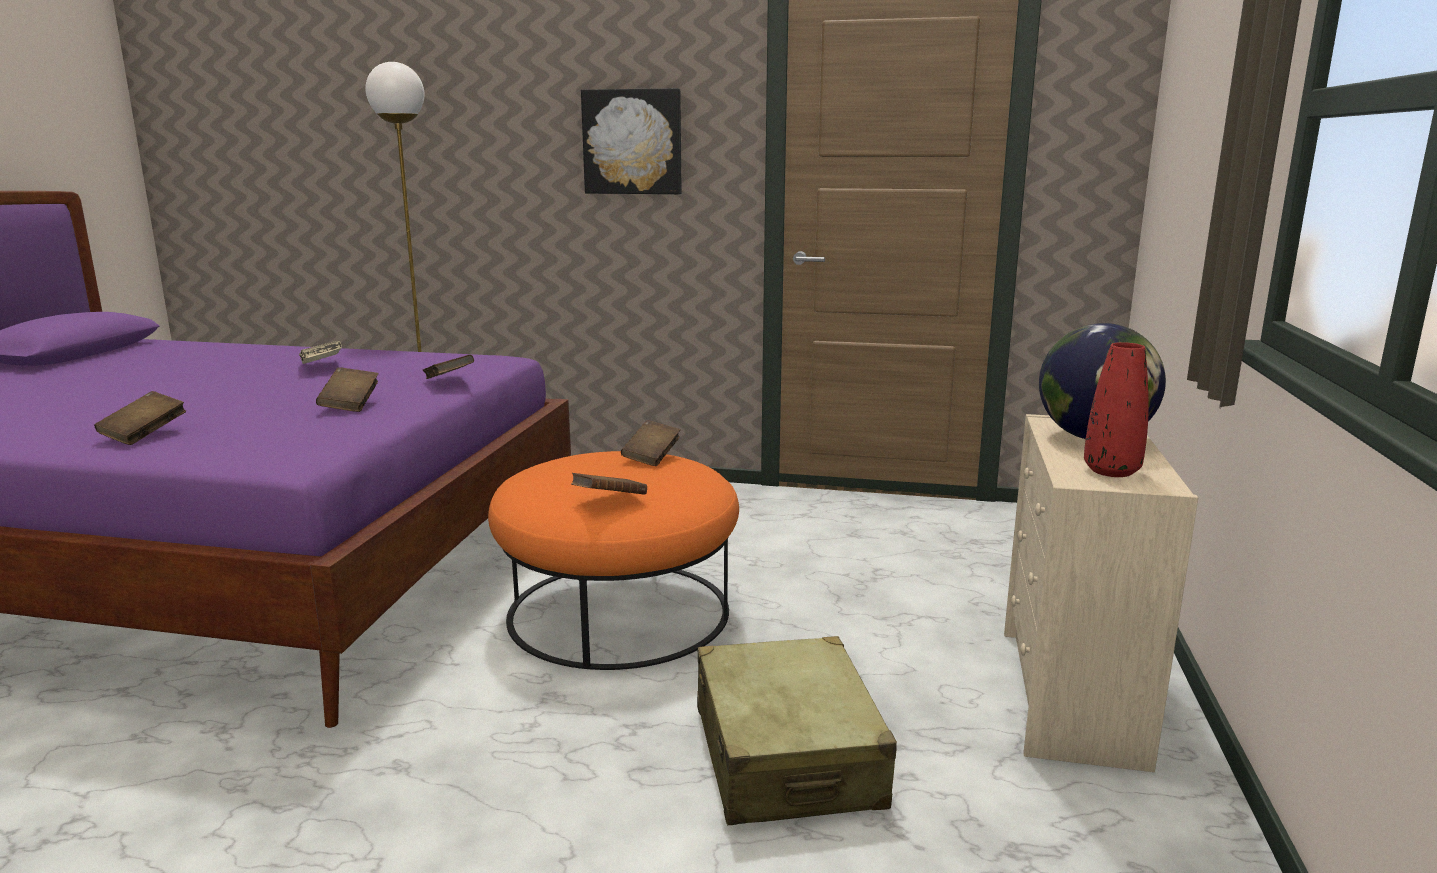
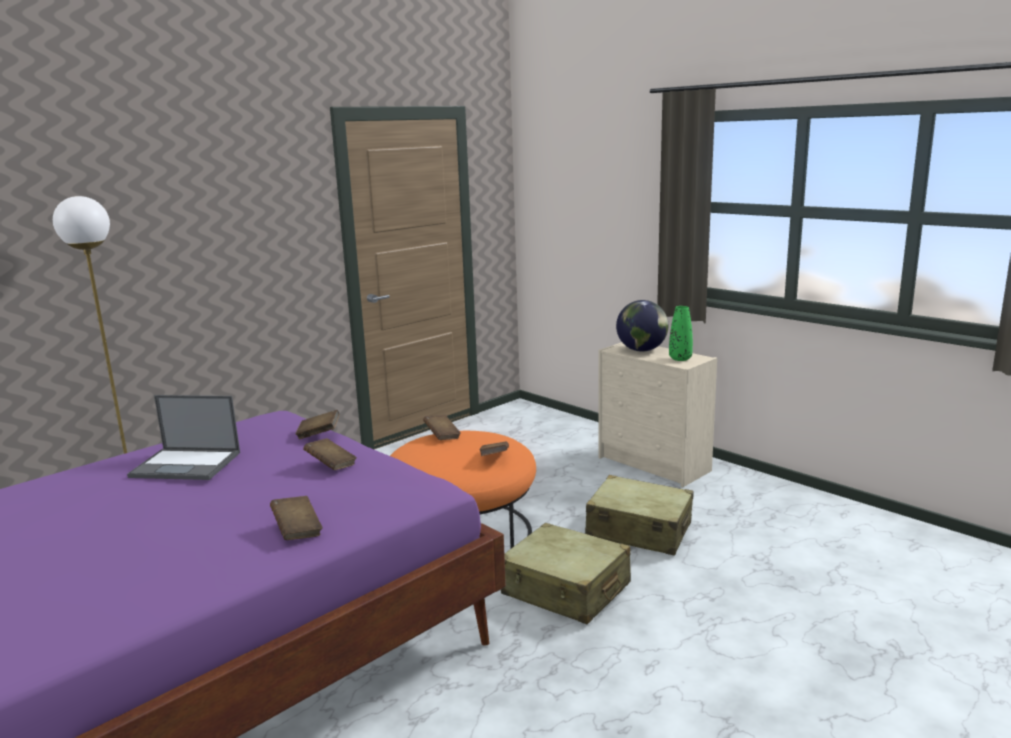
camera: 55 degrees left, 0 degrees up
(322, 366) = (187, 464): beige book -> laptop
(522, 745) = (566, 589): none -> beige suitcase
(633, 142) = (256, 238): picture -> none
(1111, 471) = (680, 359): red vase -> green vase

